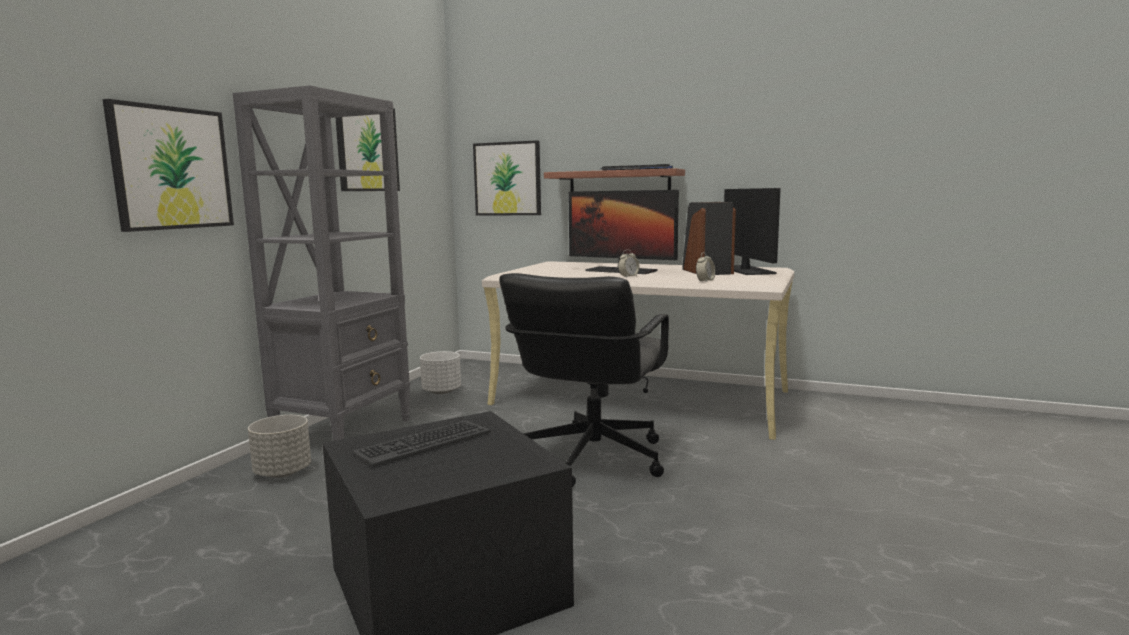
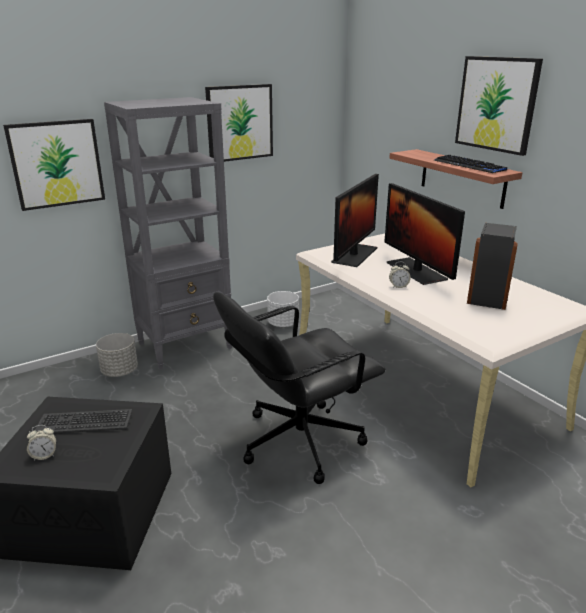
camera: 35 degrees right, 15 degrees up
(507, 179) = (379, 145): picture -> picture (496, 104)
(705, 281) = (445, 318): alarm clock -> alarm clock (44, 455)
(746, 270) = (535, 304): monitor -> monitor (355, 255)

